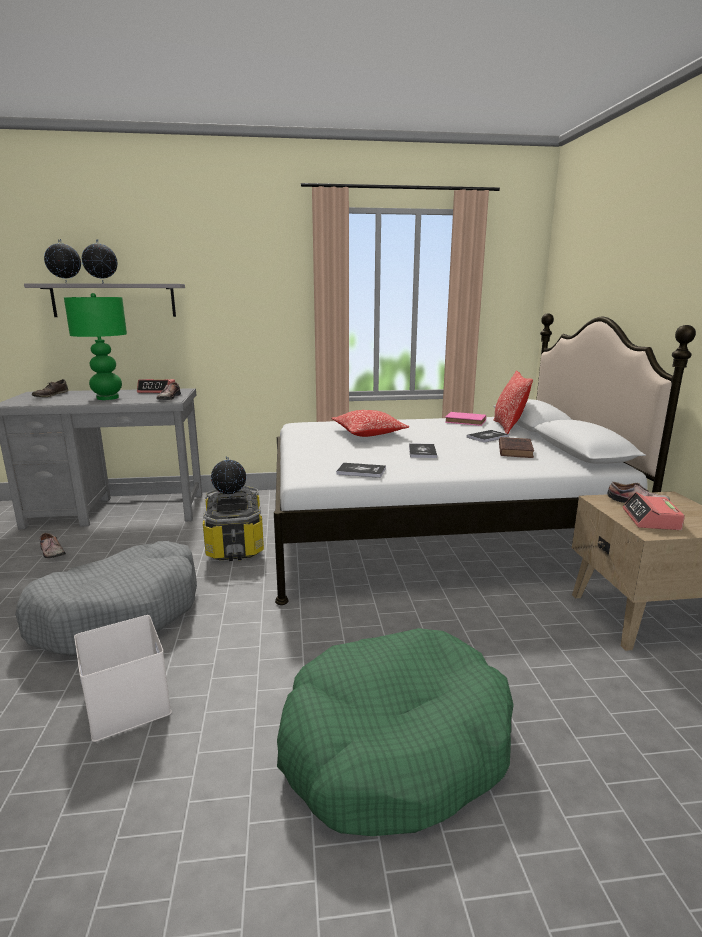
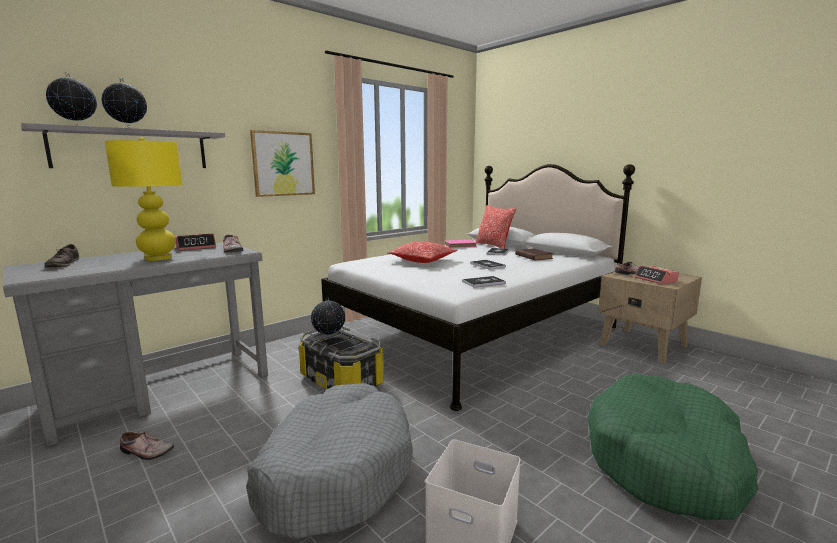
camera: 35 degrees left, 5 degrees down
(108, 398) = (159, 258): green table lamp -> yellow table lamp
(255, 312) = (283, 164): none -> picture

